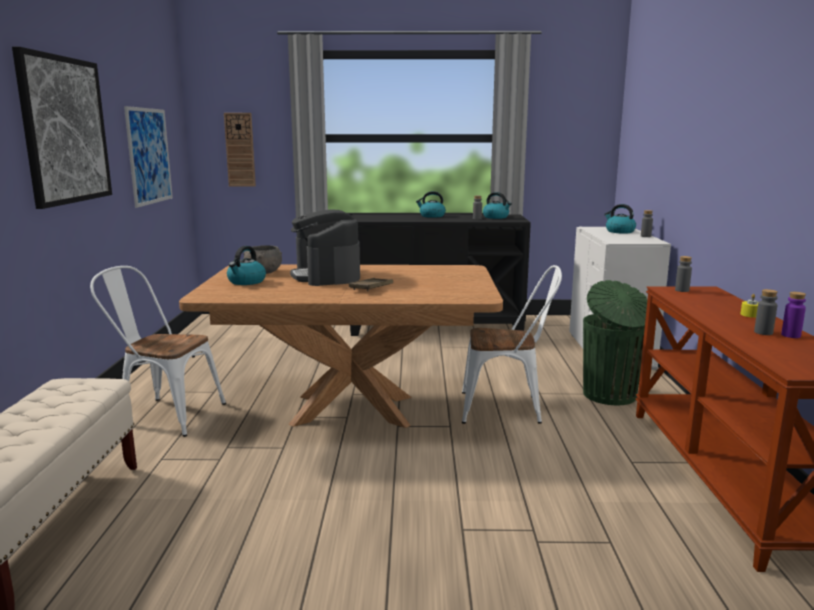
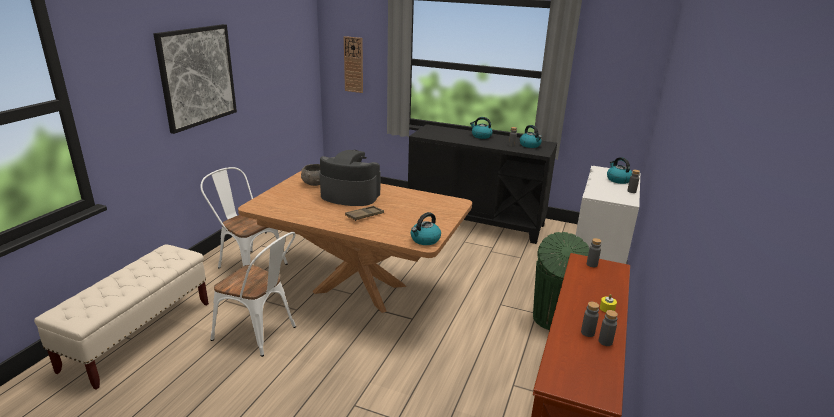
camera: 20 degrees right, 10 degrees up
(149, 156) = (277, 75): picture -> none
(246, 282) = (294, 193): kettle -> kettle (425, 240)
(326, 276) = (349, 195): coffee machine -> coffee machine turned 105 degrees clockwise
(508, 408) = (465, 313): white chair -> white chair (261, 334)
(790, 335) = (605, 342): purple bottle -> grey bottle

